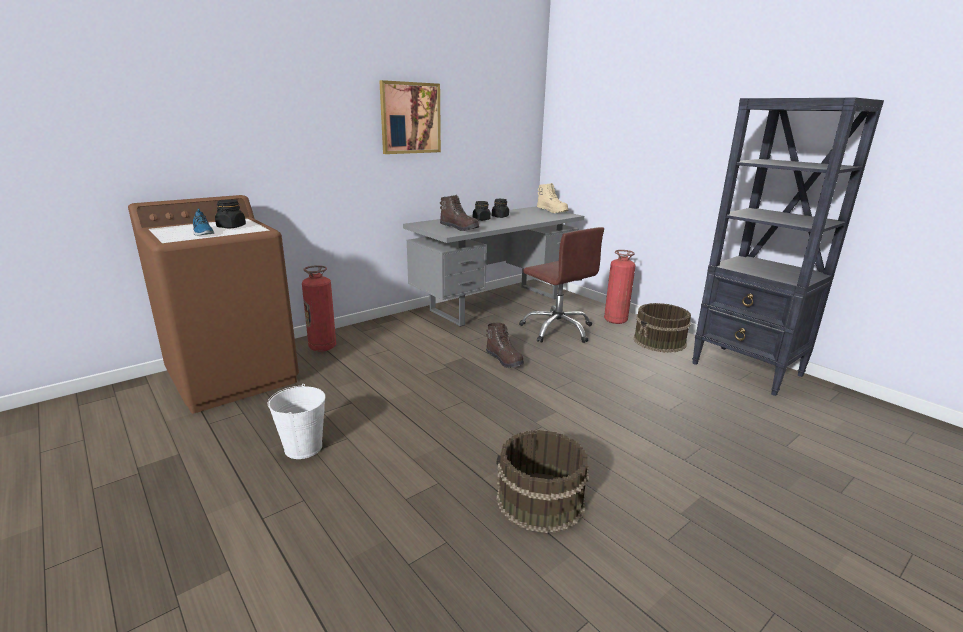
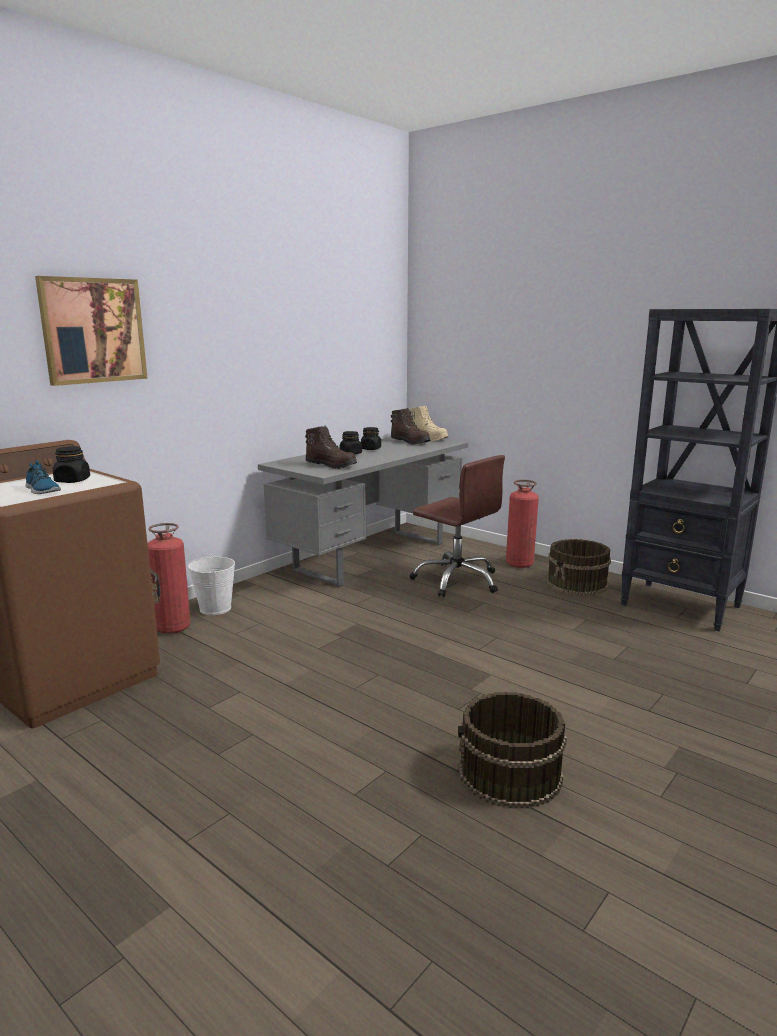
camera: 10 degrees left, 5 degrees down
(303, 447) = (202, 752): white bucket -> white bucket (215, 608)
(410, 118) = (262, 336): picture -> picture (93, 330)
(504, 360) = (408, 621): brown boot -> brown boot (410, 442)

